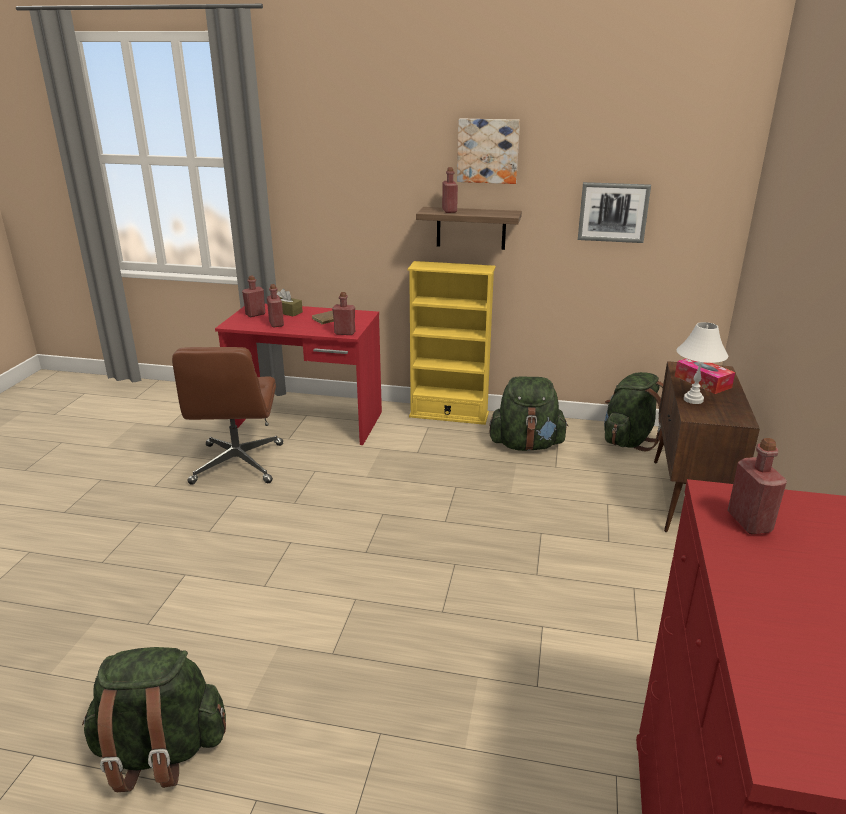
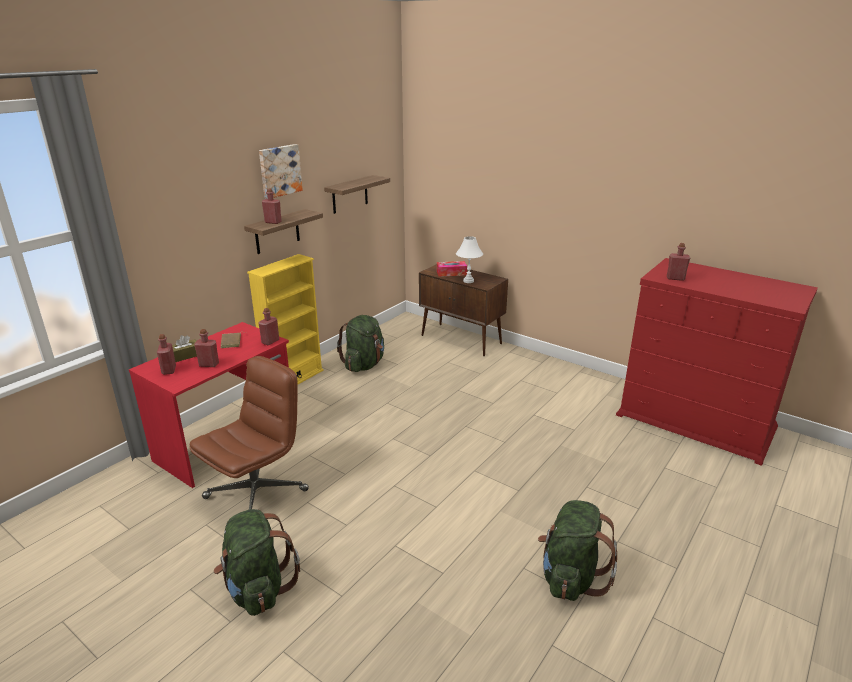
camera: 65 degrees left, 0 degrees up
(238, 464) = (257, 493): brown office chair -> brown office chair turned 75 degrees counterclockwise
(613, 212) = (350, 194): picture -> shelf
(629, 440) = (393, 333): green backpack -> green backpack (258, 588)

